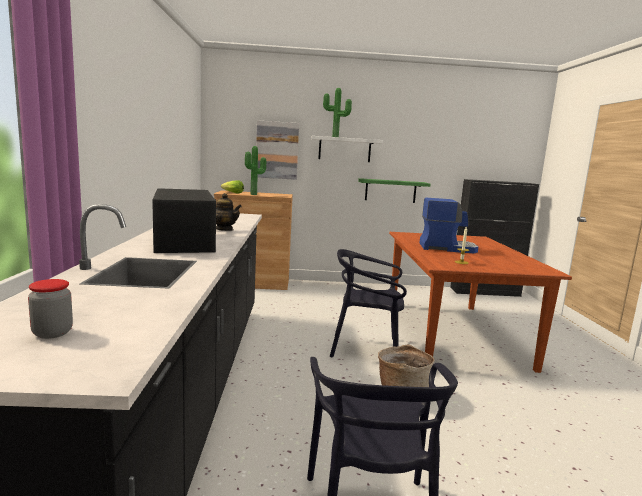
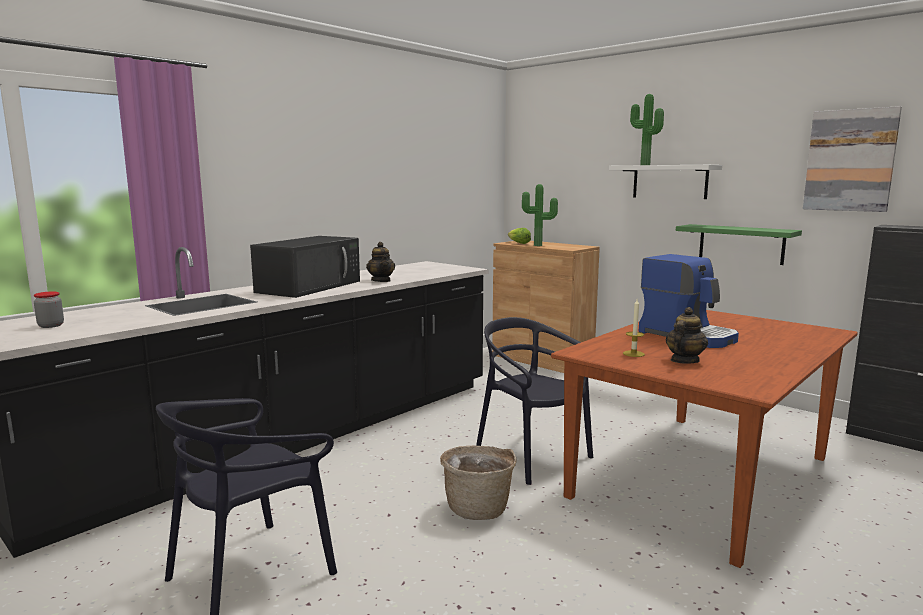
camera: 45 degrees right, 0 degrees up
(277, 150) = (583, 187): picture -> picture (850, 160)
(488, 262) = (684, 361): none -> teapot

